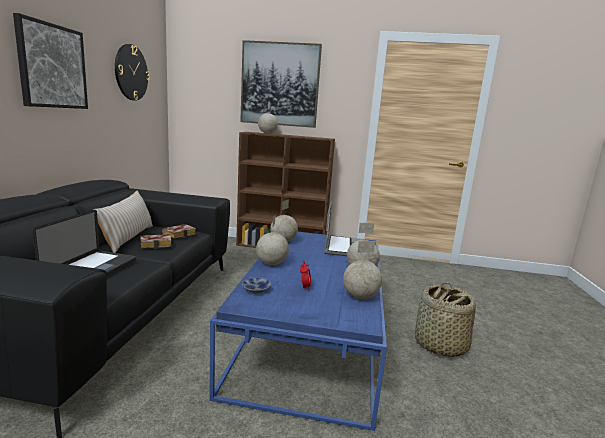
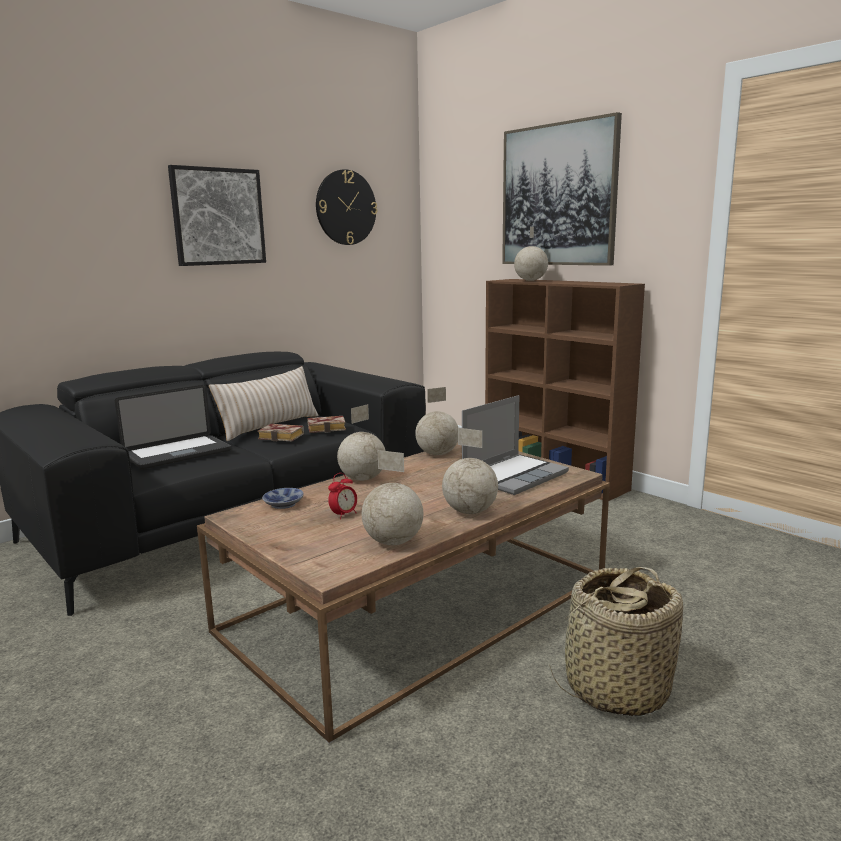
camera: 40 degrees right, 0 degrees up
(310, 334) = (419, 604): blue coffee table -> brown coffee table

